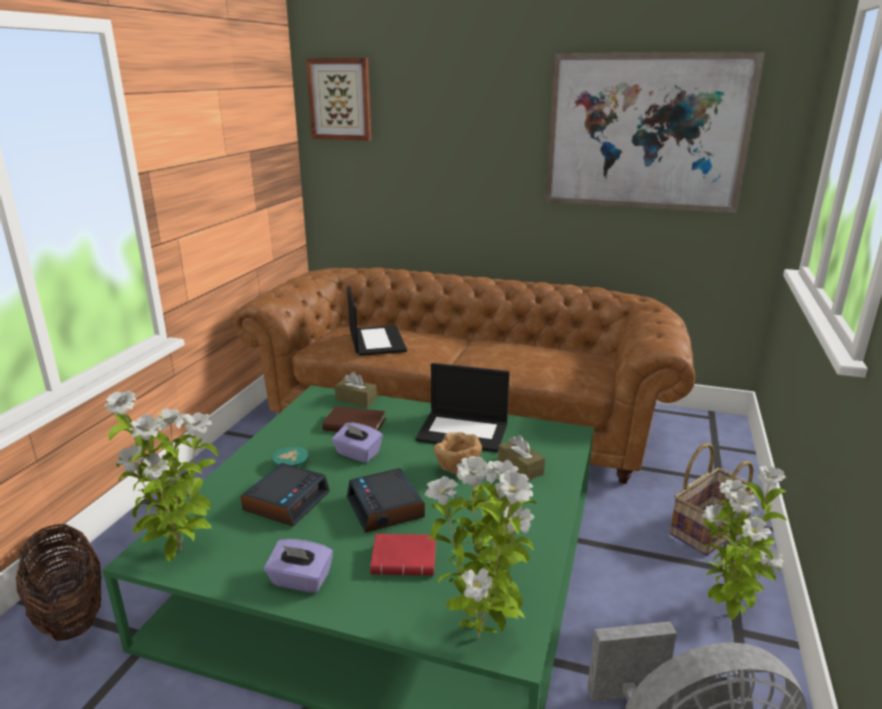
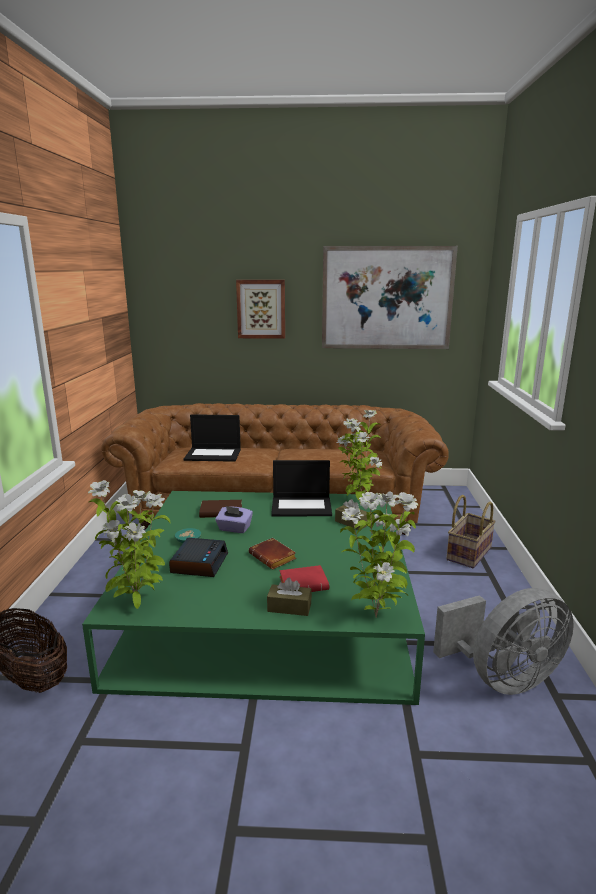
camera: 15 degrees left, 5 degrees down
(300, 580) = (238, 606): purple tissue box -> none
(340, 99) = (163, 279): picture -> picture (261, 309)
(356, 399) = (212, 496): brown tissue box -> brown tissue box (289, 607)
(376, 341) = (214, 454): laptop -> laptop turned 120 degrees clockwise
(386, 508) = (274, 557): alarm clock -> brown book
(457, 471) = (310, 530): brown bowl -> none
(727, 612) = (498, 597): potted plant -> potted plant (358, 503)

